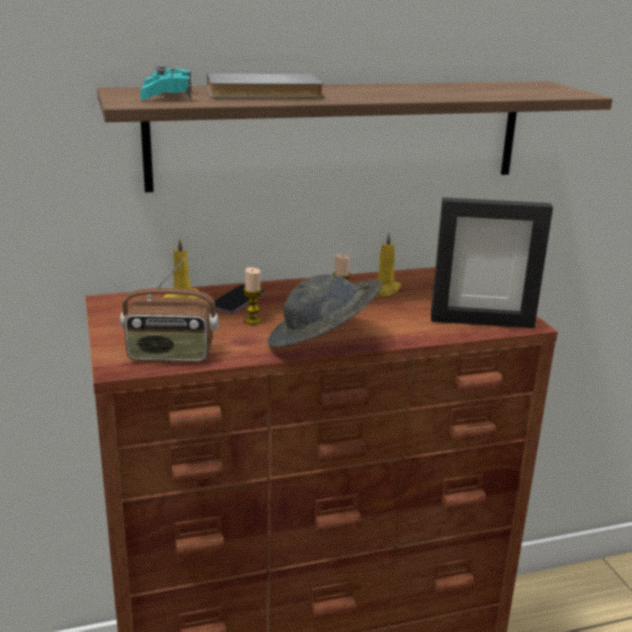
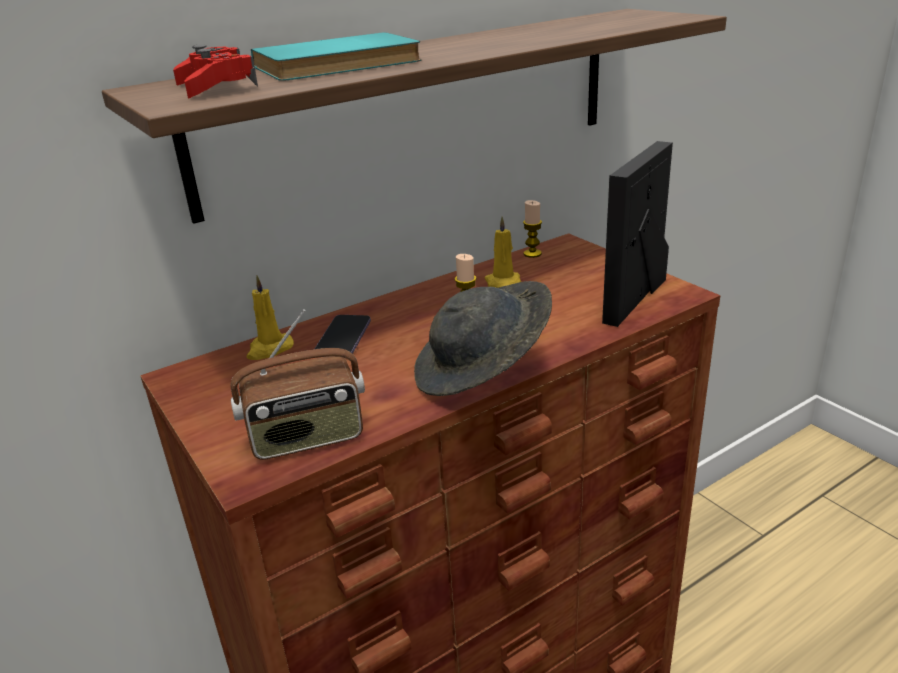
camera: 15 degrees left, 5 degrees up
(167, 95) = (216, 86): turquoise game controller -> red game controller
(252, 320) = (379, 361): candle -> candle (532, 254)
(264, 93) = (339, 64): grey book -> turquoise book
(481, 321) = (635, 300): picture frame -> picture frame turned 135 degrees clockwise

